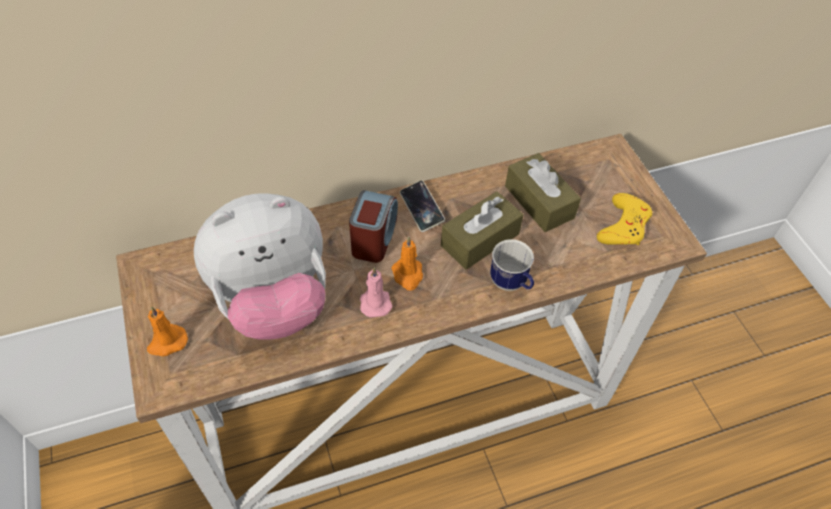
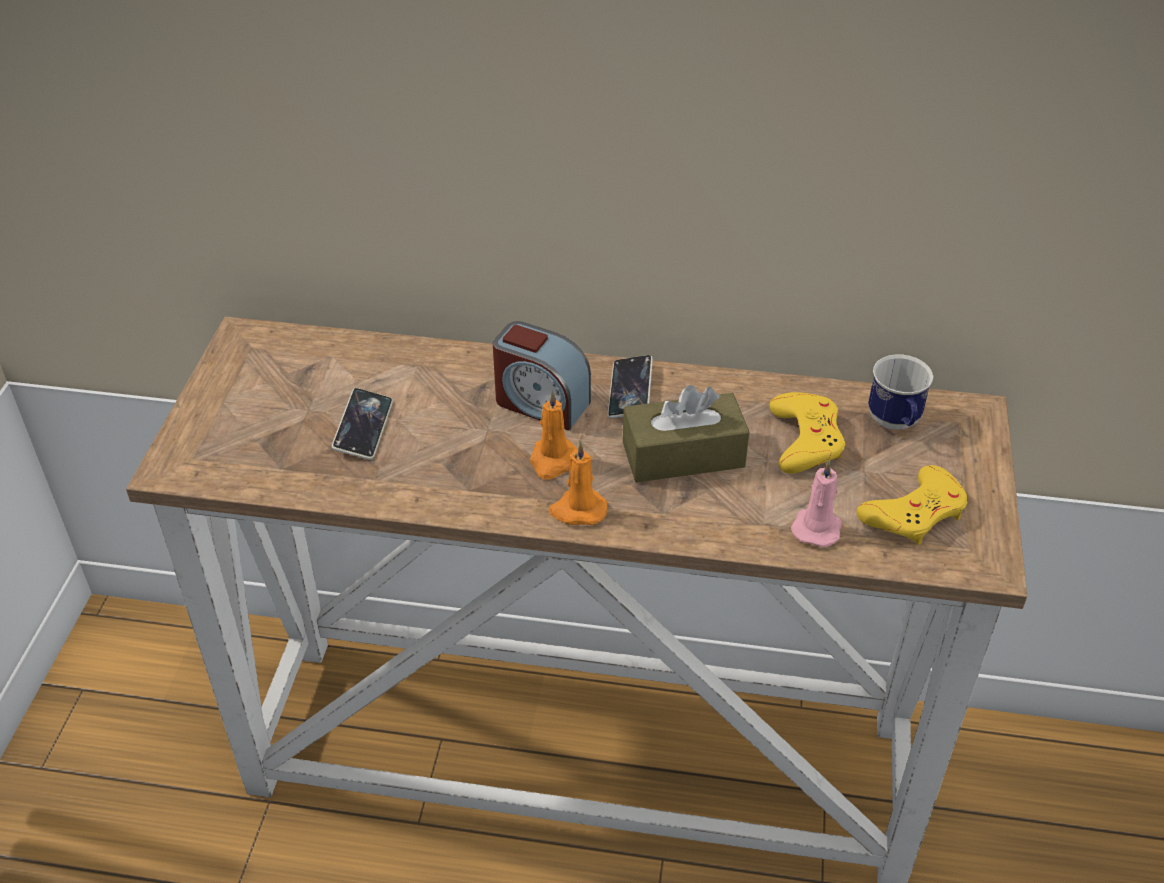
camera: 30 degrees right, 10 degrees down
(167, 342) = (212, 425): orange candle -> orange candle (577, 510)
(273, 301) = (363, 428): plush toy -> phone
(374, 238) = (541, 403): alarm clock -> alarm clock turned 75 degrees clockwise
(375, 302) = (487, 475): pink candle -> pink candle (817, 527)
(511, 284) = (687, 522): mug -> mug (895, 424)
(539, 202) = (805, 439): brown tissue box -> yellow game controller

